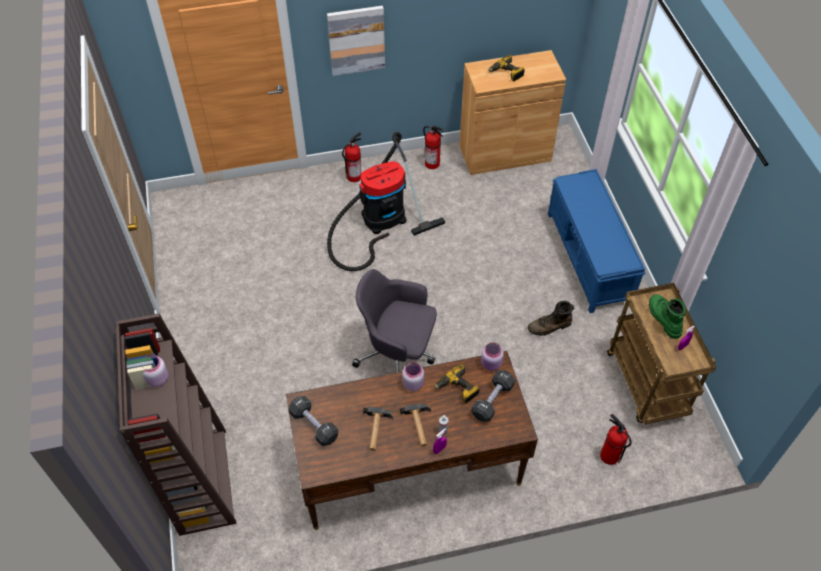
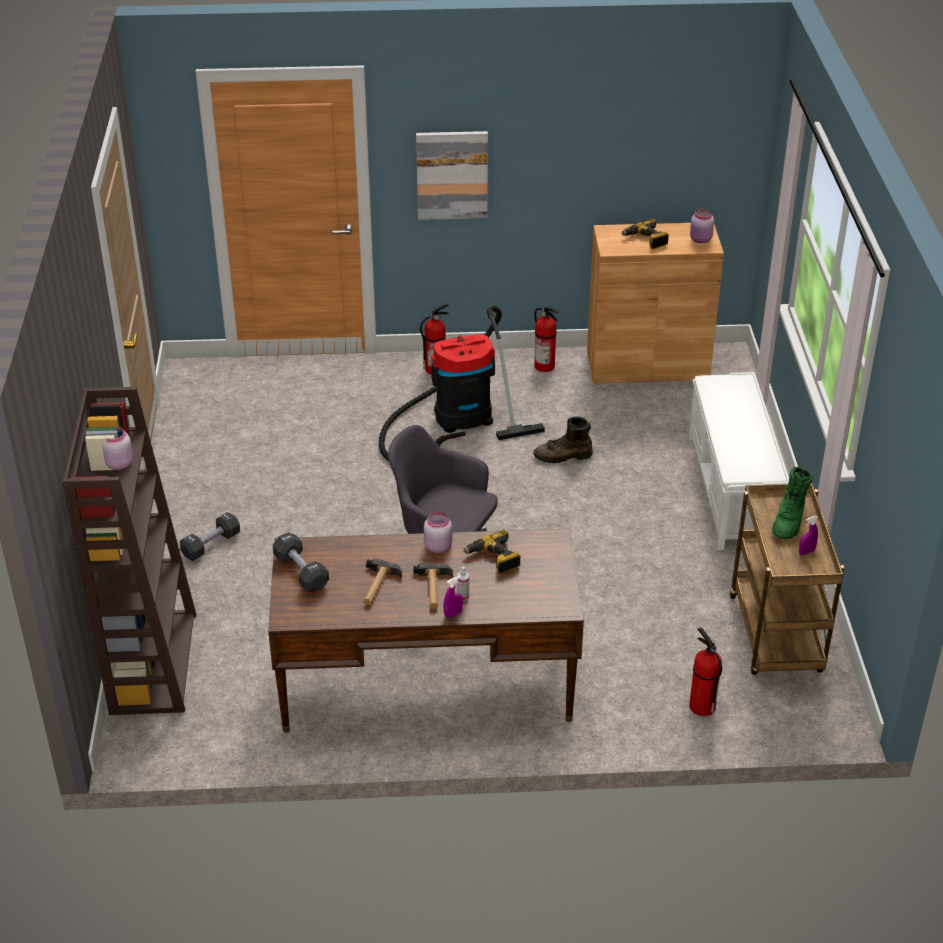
camera: 10 degrees right, 15 degrees down
(491, 364) = (545, 539): pink jar -> pink jar (700, 240)
(492, 400) = (535, 575): black dumbbell -> black dumbbell (211, 545)
(549, 327) = (658, 558): brown boot -> brown boot (563, 456)
(588, 258) = (732, 490): blue bench -> white bench
(663, 318) = (789, 521): green boot -> green boot turned 150 degrees counterclockwise

